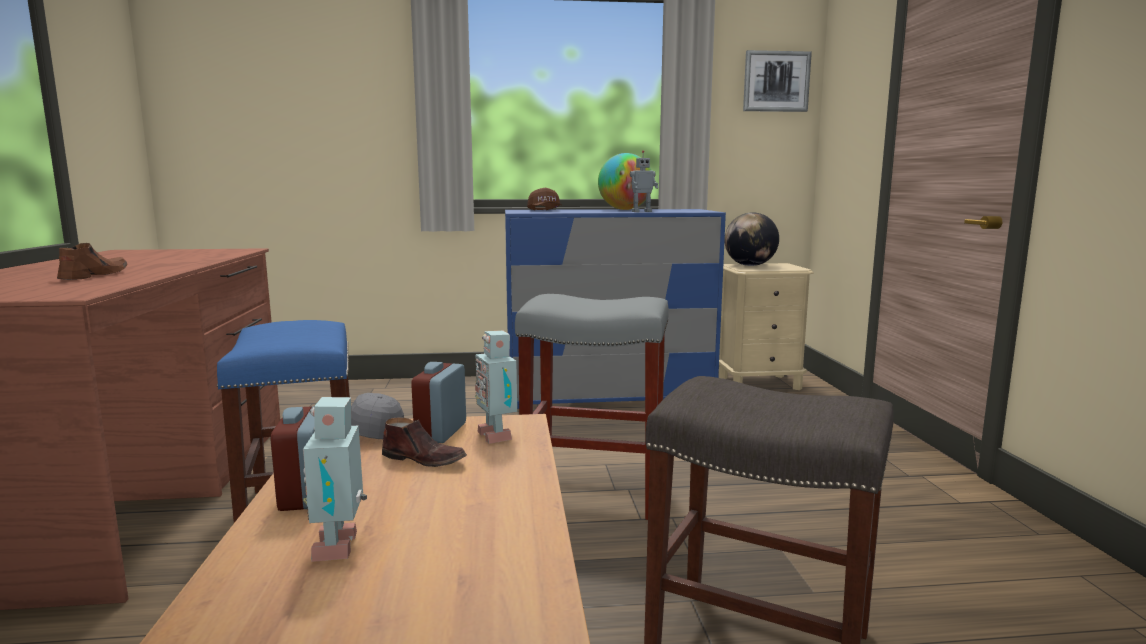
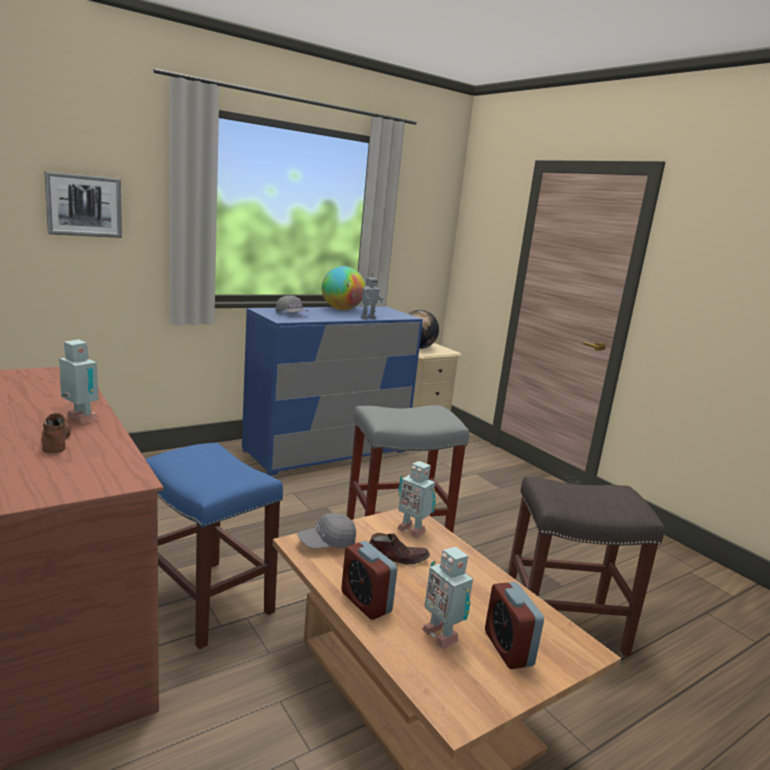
camera: 30 degrees left, 5 degrees up
(156, 268) = (80, 420): none -> toy robot
(441, 432) = (374, 533): alarm clock -> alarm clock (508, 648)
(545, 211) = (291, 314): brown cap -> grey cap
(776, 81) = (432, 210): picture -> picture (84, 205)

